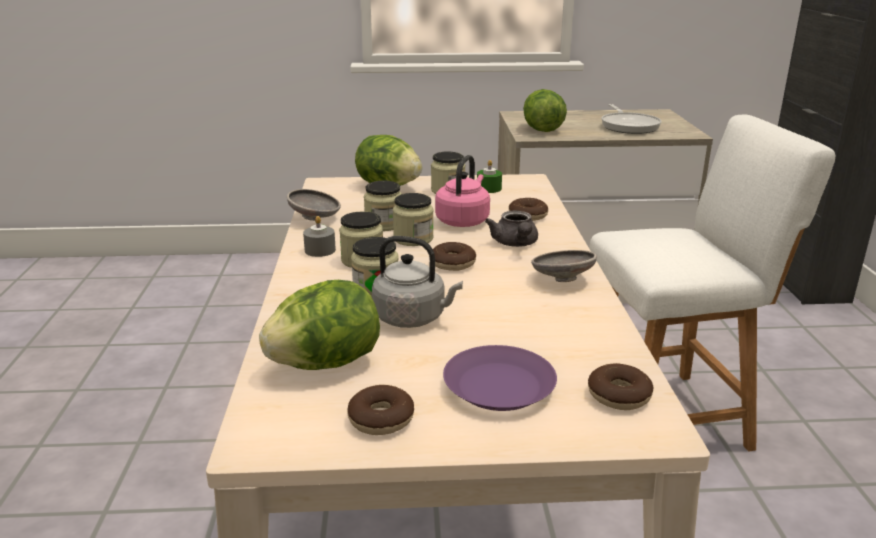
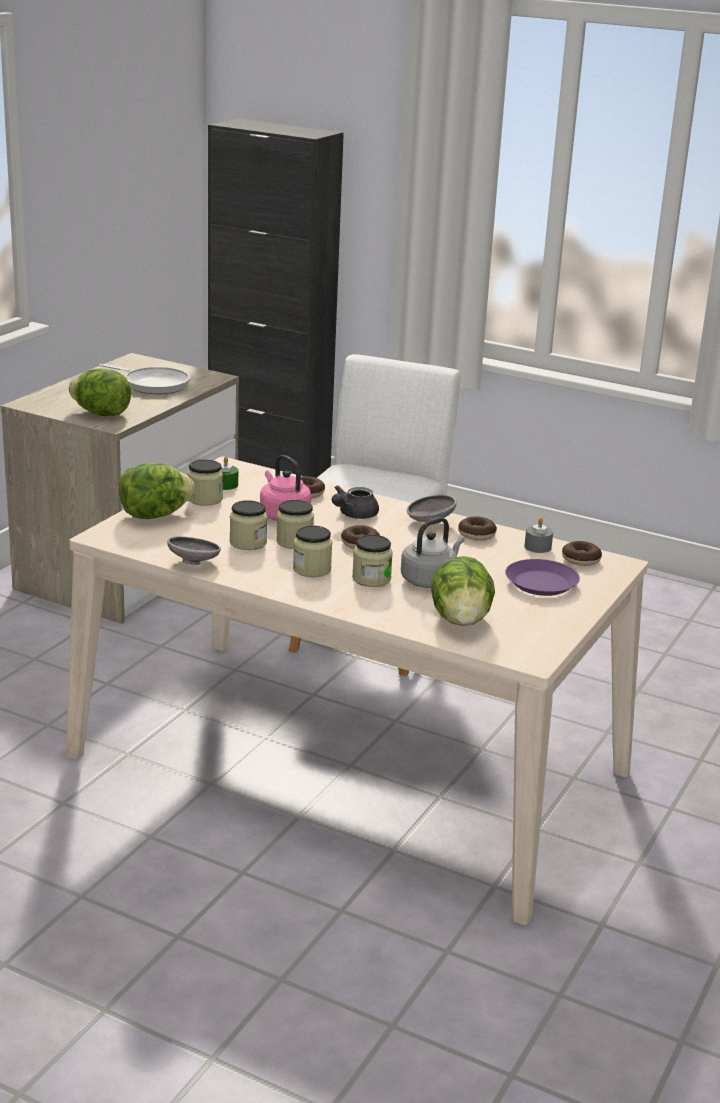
camera: 60 degrees left, 0 degrees up
(320, 250) = (270, 578): grey candle -> grey candle (537, 547)
(381, 419) = (541, 622): donut -> donut (476, 534)
(515, 244) = (353, 515): grey teapot -> grey teapot turned 105 degrees clockwise

